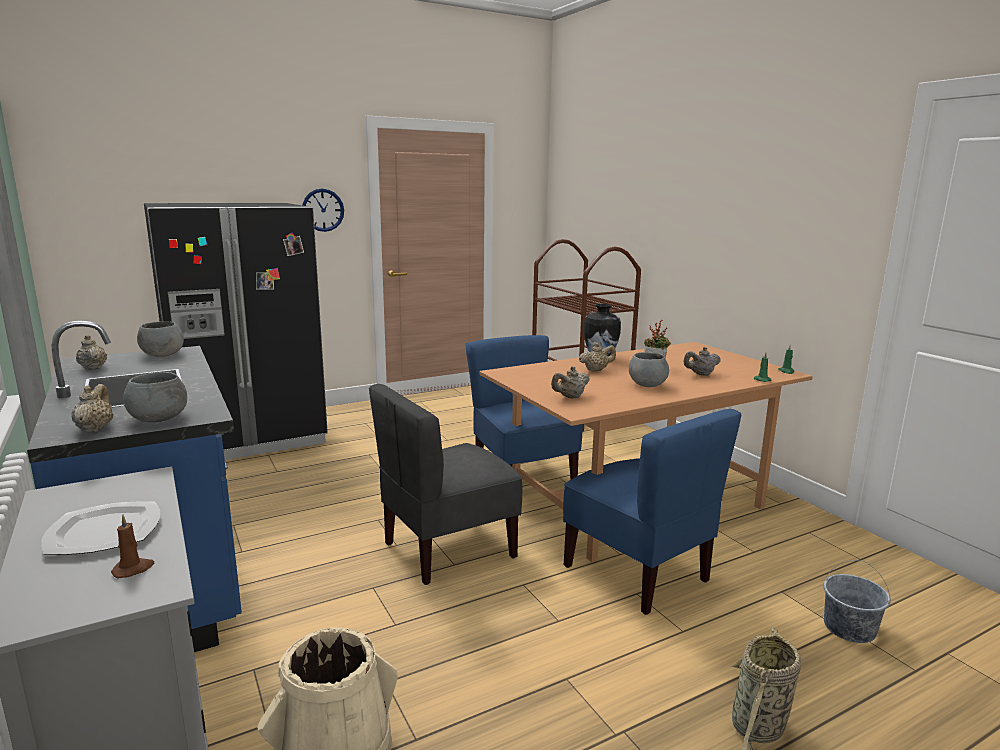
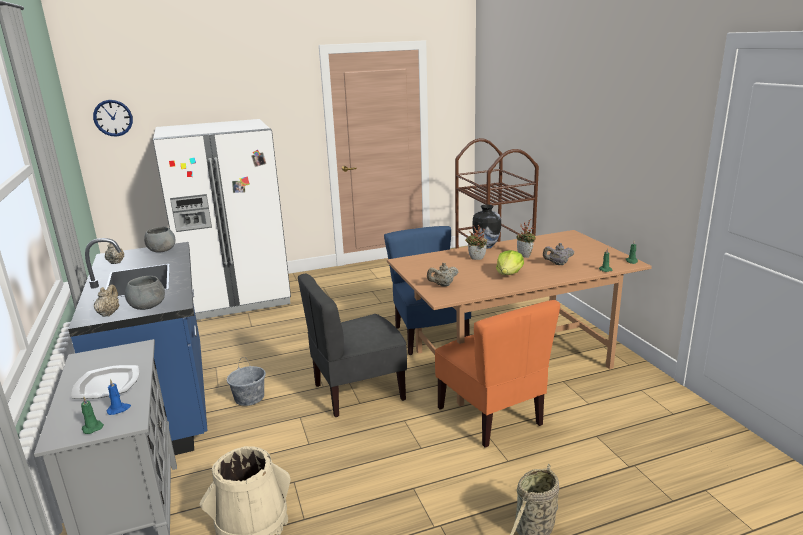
camera: 10 degrees right, 5 degrees up
(88, 601) = (92, 428): none -> green candle
(133, 569) = (119, 409): brown candle -> blue candle
(249, 437) = (237, 298): black fridge -> white fridge
(323, 210) = (288, 122): wall clock -> wall clock (113, 118)
(596, 370) = (476, 259): beige teapot -> potted plant
(637, 573) = (491, 416): blue chair -> orange chair
(647, 385) = (509, 274): grey bowl -> lettuce
(848, 628) = (636, 466): grey bucket -> grey bucket (249, 398)

